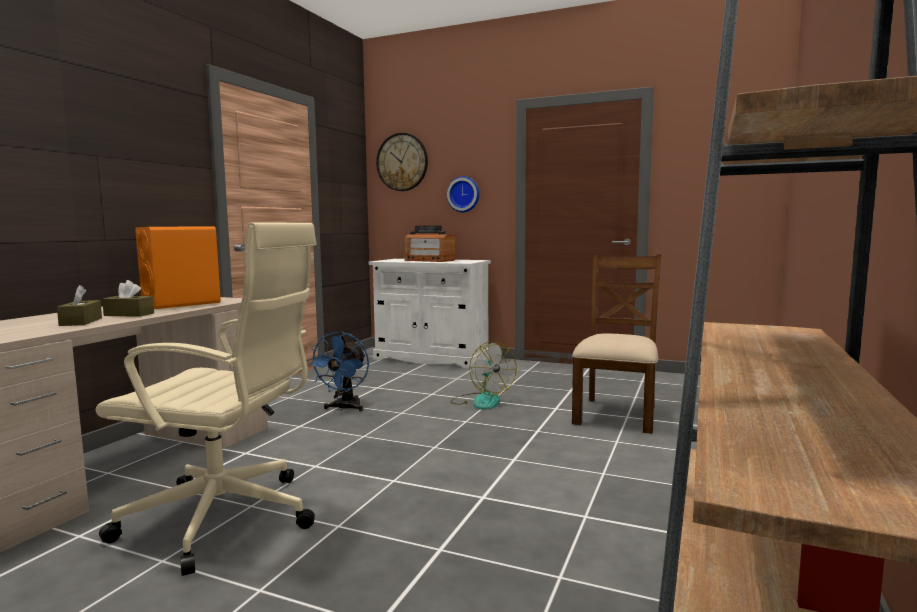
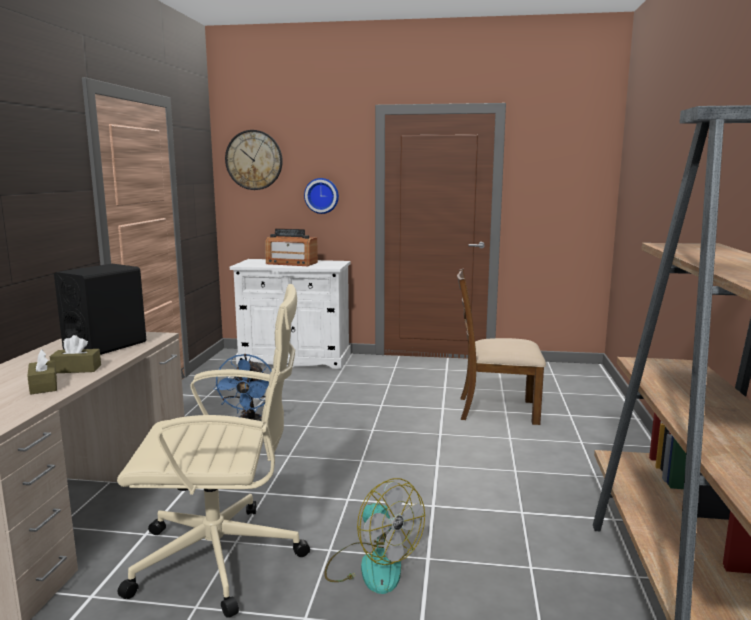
camera: 15 degrees left, 5 degrees up
(182, 304) = (106, 346): orange speaker -> black speaker
(481, 401) = (373, 406): fan -> fan (371, 566)
(617, 414) = (496, 410): brown chair -> brown chair turned 90 degrees counterclockwise

